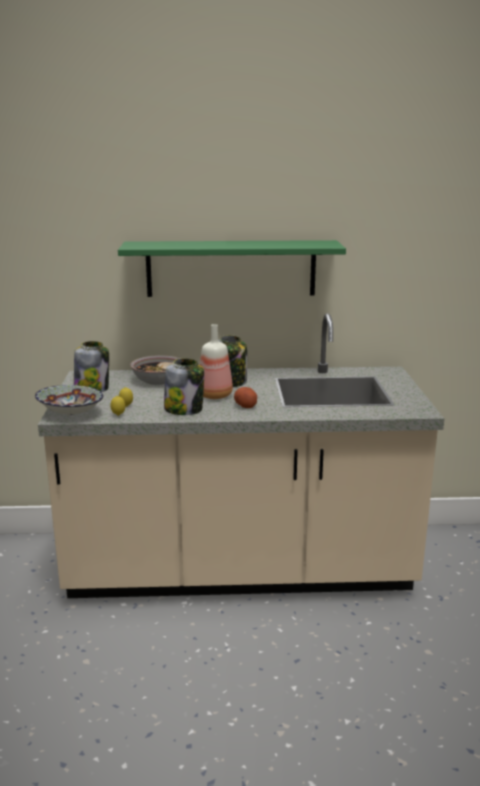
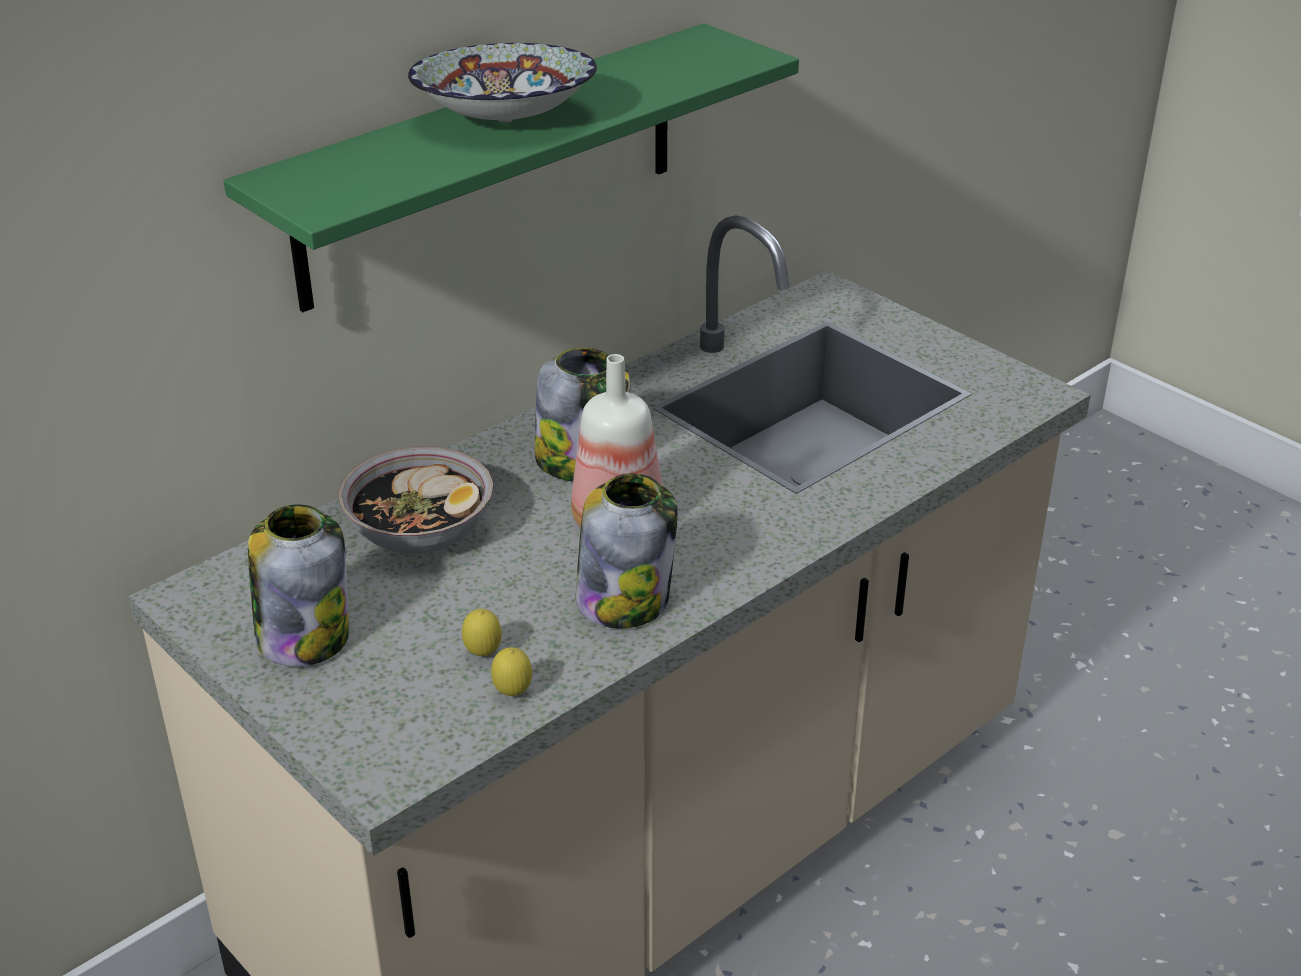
camera: 40 degrees left, 15 degrees up
(70, 414) = (392, 751): bowl -> bowl (505, 120)
(245, 405) = (723, 523): potato -> none

